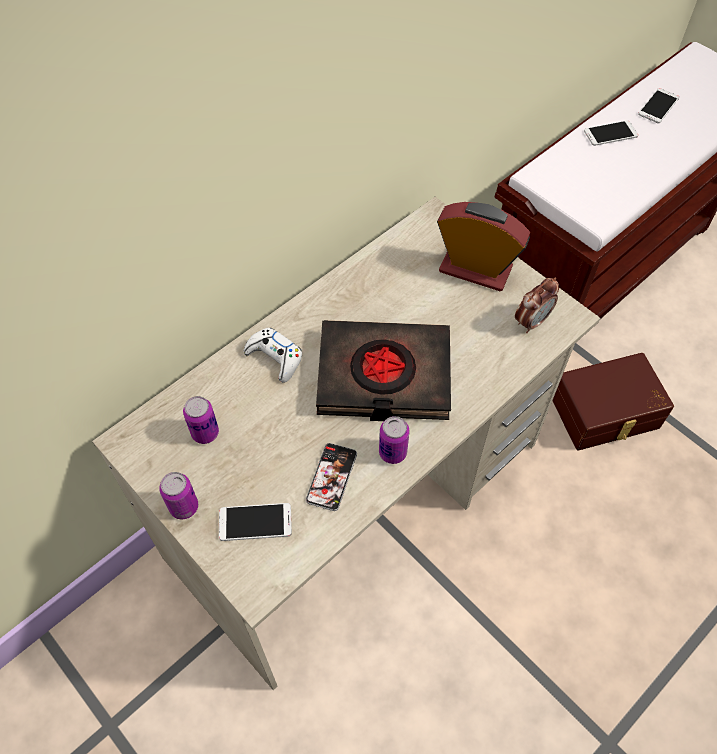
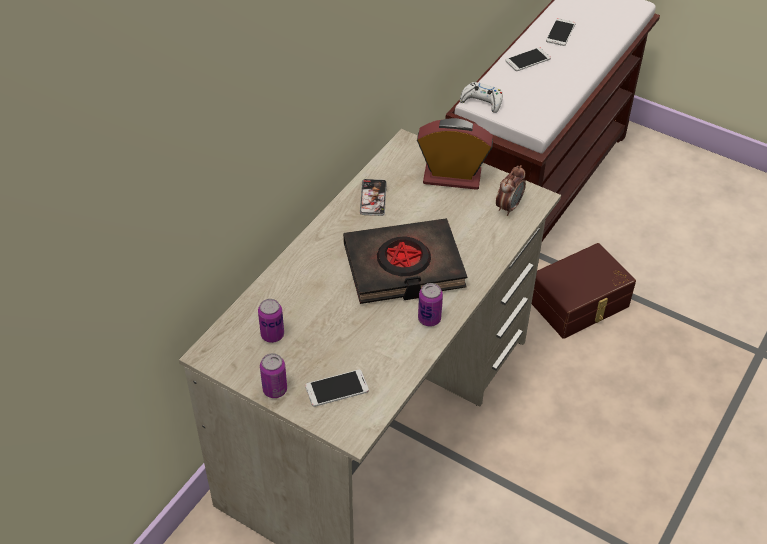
camera: 15 degrees left, 10 degrees down
(275, 358) = (310, 270): white game controller -> white game controller (482, 101)
(331, 477) = (387, 345): phone -> phone (373, 198)

